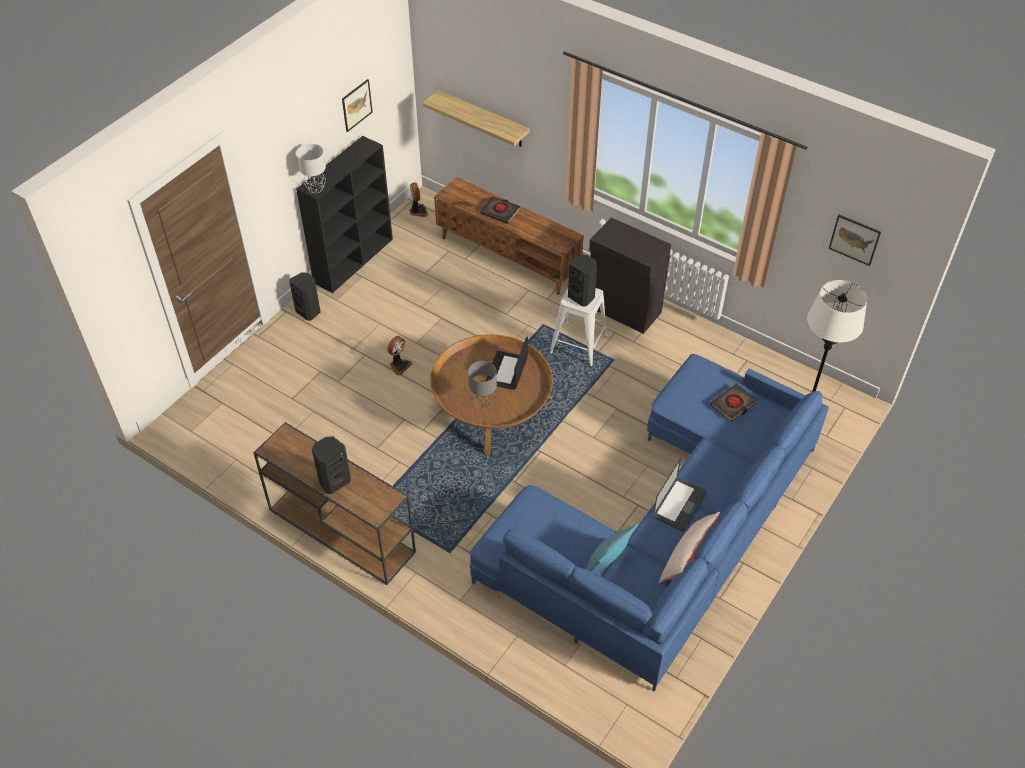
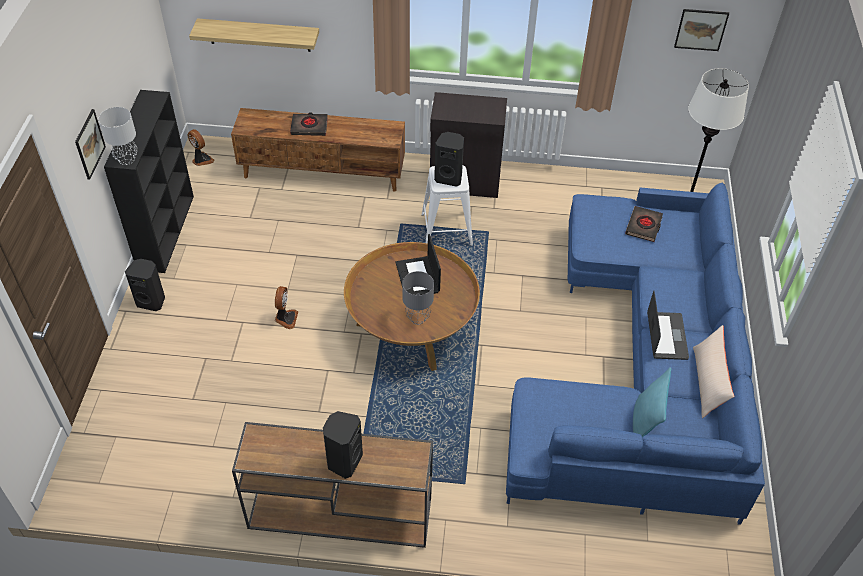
camera: 30 degrees left, 0 degrees up
(356, 105) = (128, 55): picture -> picture (89, 144)

